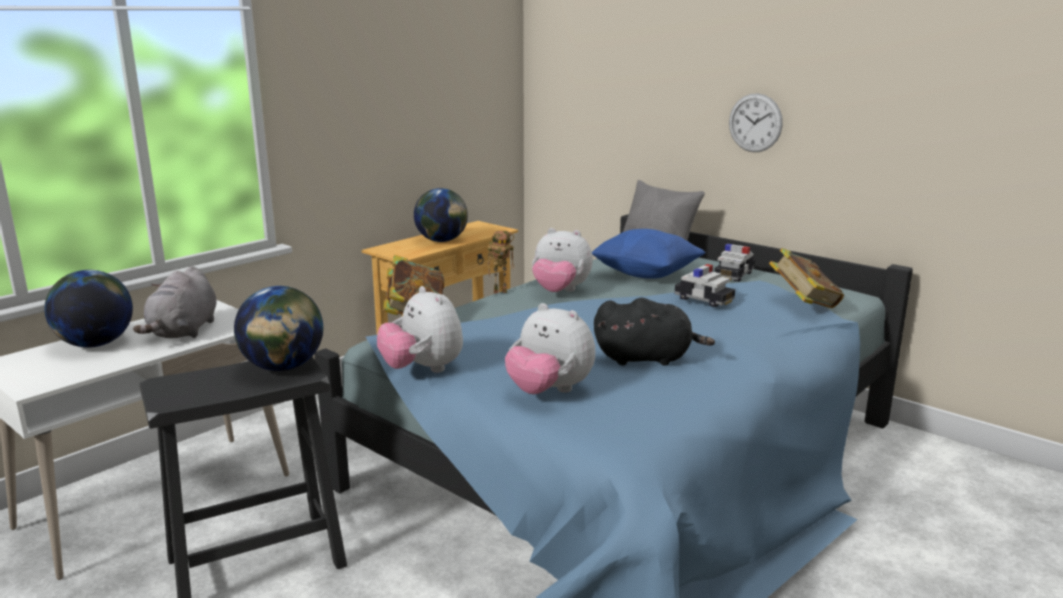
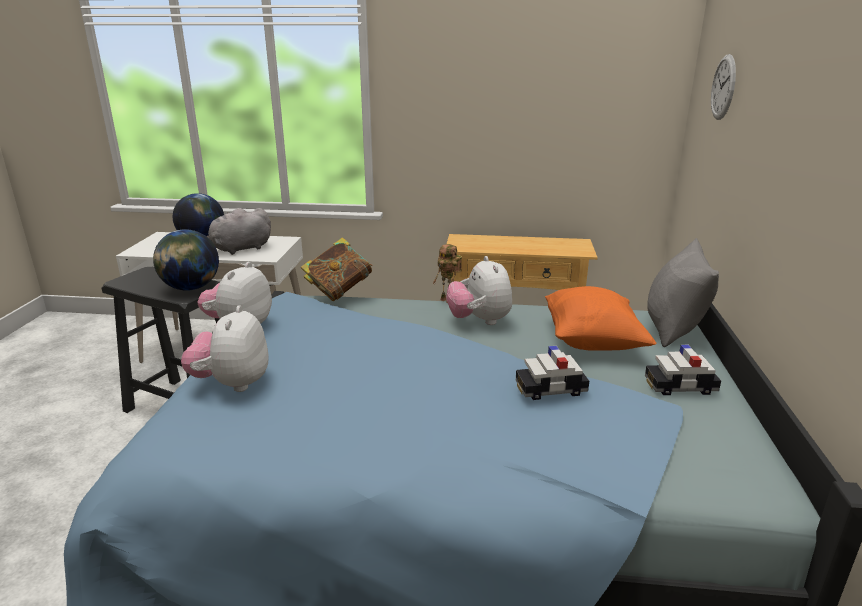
camera: 55 degrees right, 5 degrees up
(442, 241) = (513, 245): globe -> none
(646, 274) = (592, 341): blue pillow -> orange pillow
(647, 358) = (345, 404): black plush toy -> none
(704, 299) = (550, 389): toy car -> toy car turned 75 degrees clockwise
(755, 123) = (802, 197): wall clock -> wall clock (723, 87)
(803, 304) = (642, 456): book -> none

